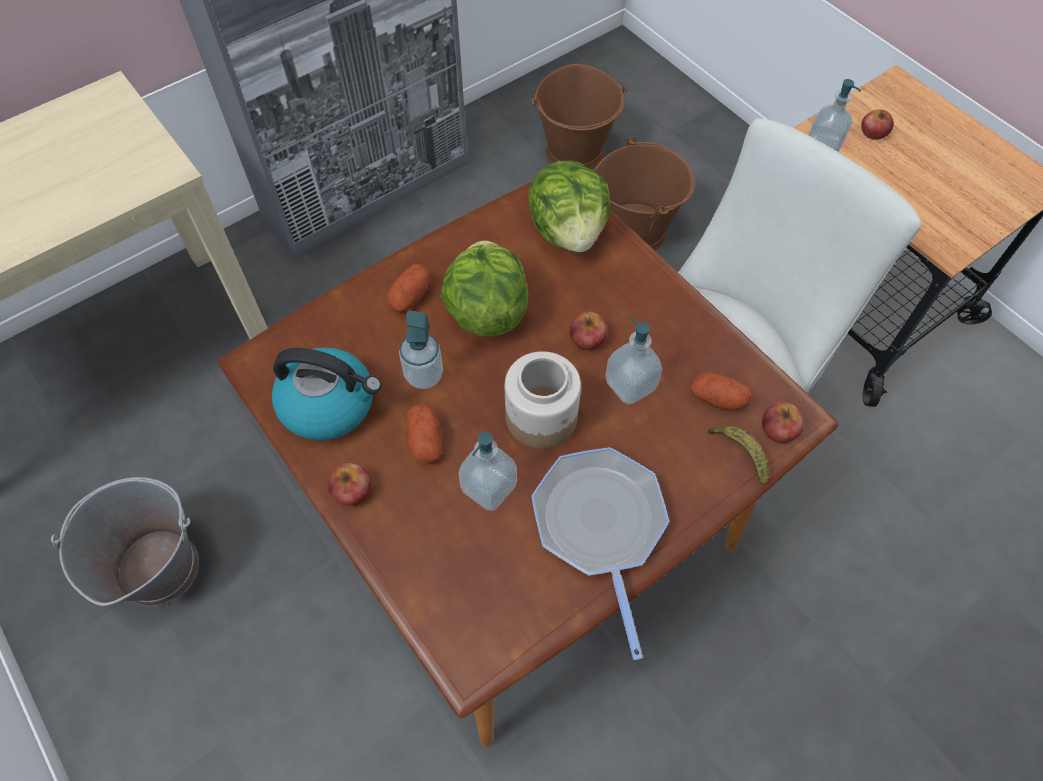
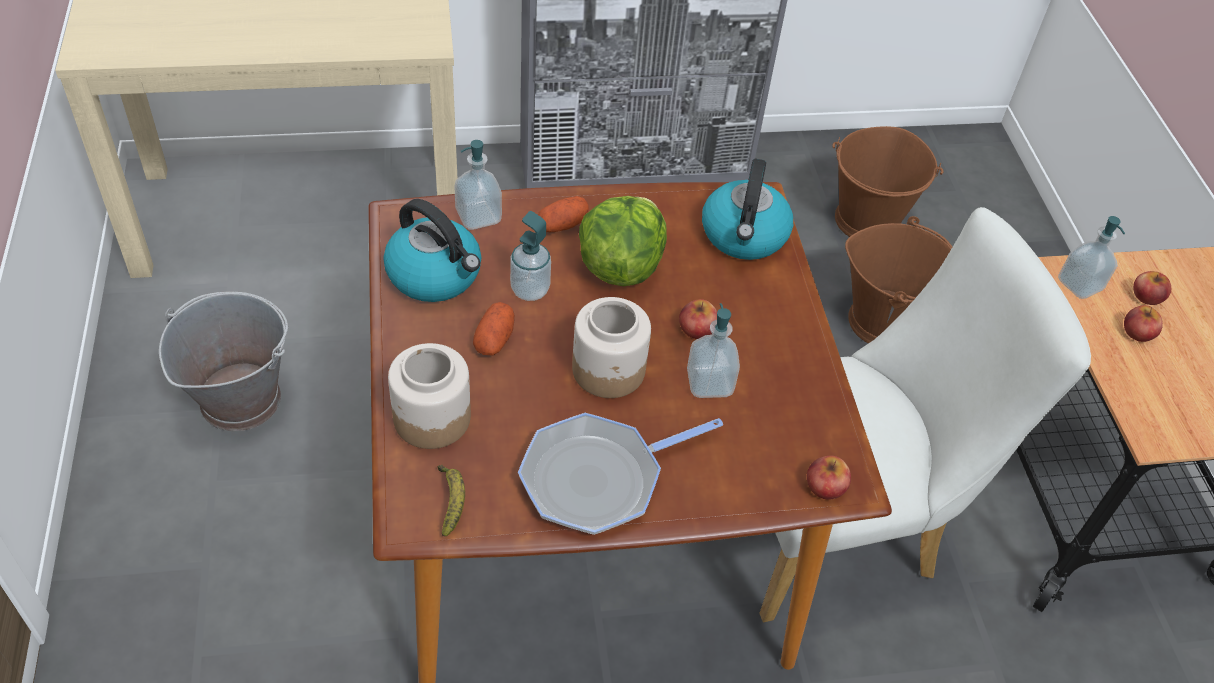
camera: 25 degrees right, 10 degrees down
(352, 491) = (407, 347): apple -> apple (1137, 332)
(420, 549) = (431, 417): none -> jar
(489, 487) = (523, 400): soap dispenser -> soap dispenser (478, 217)
(569, 231) = (744, 236): lettuce -> kettle
(600, 526) = (598, 478): frying pan -> frying pan turned 135 degrees counterclockwise
(717, 399) = (784, 433): potato -> none
(740, 454) = (772, 487): banana -> banana (451, 502)

